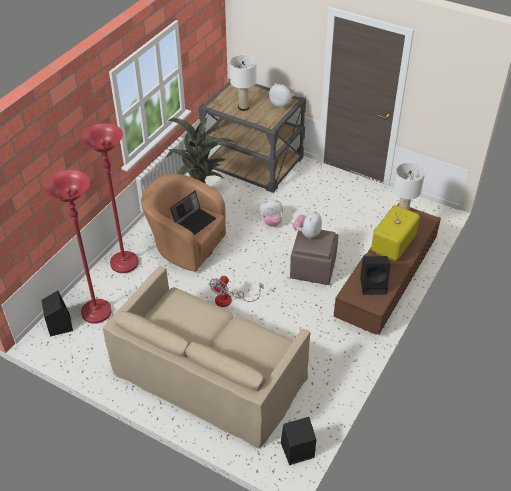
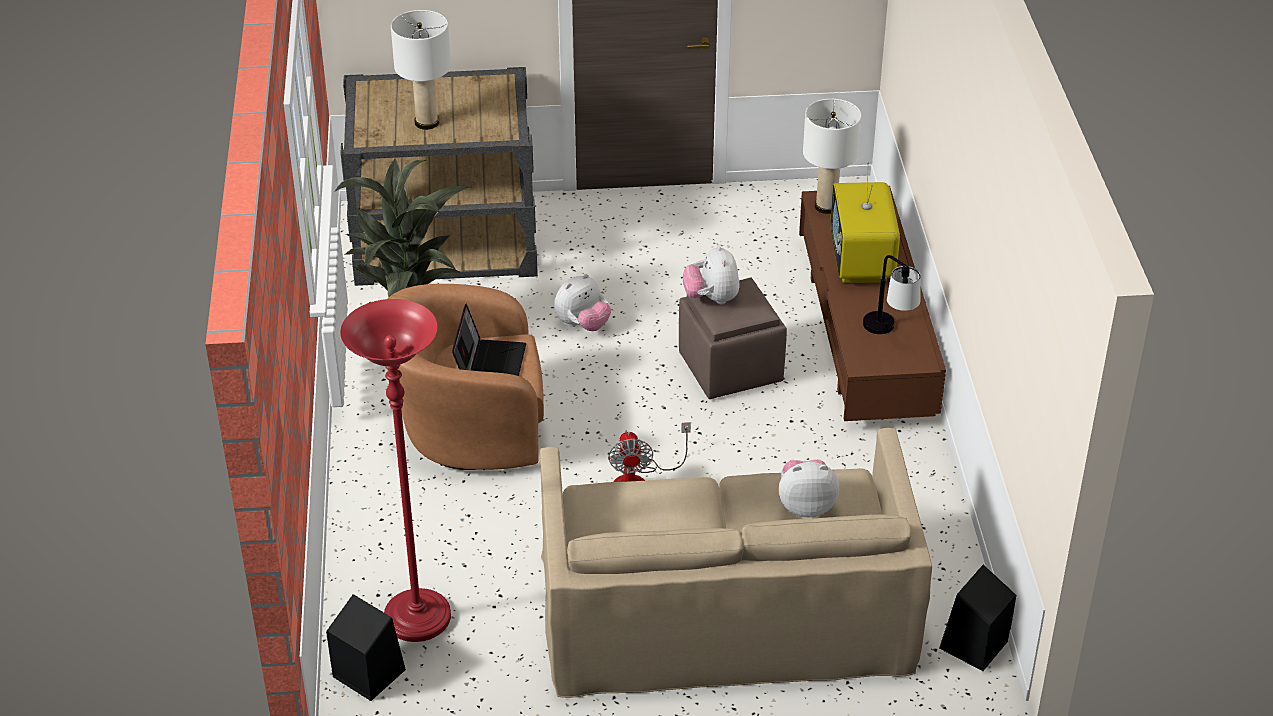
camera: 35 degrees left, 5 degrees down
(124, 263) = (382, 514): red floor lamp -> none
(281, 104) = (491, 92): plush toy -> plush toy (806, 506)
(374, 285) = (889, 332): black speaker -> table lamp

